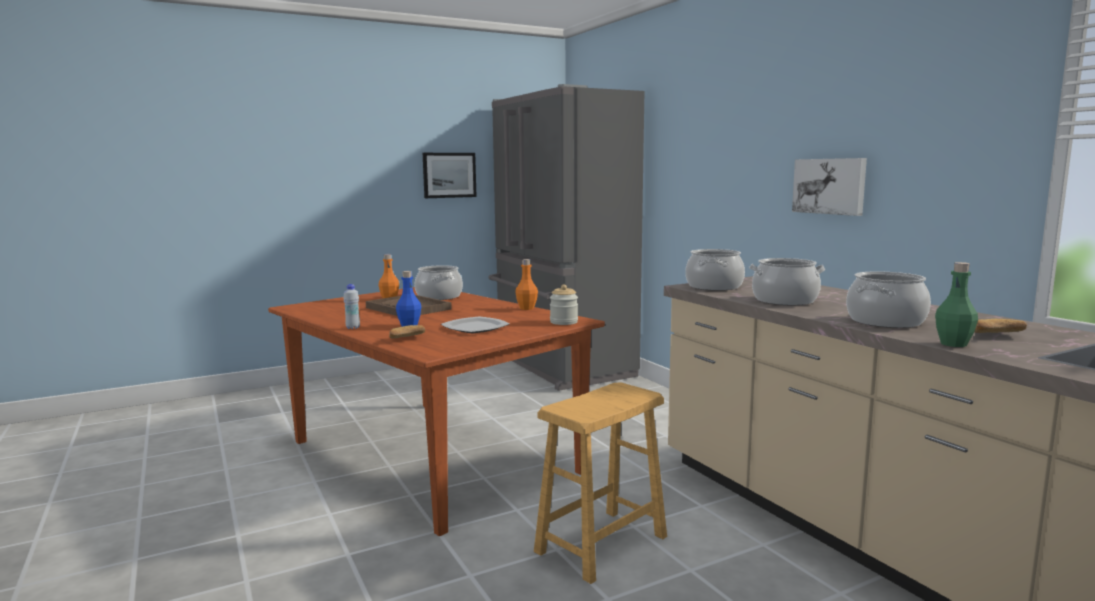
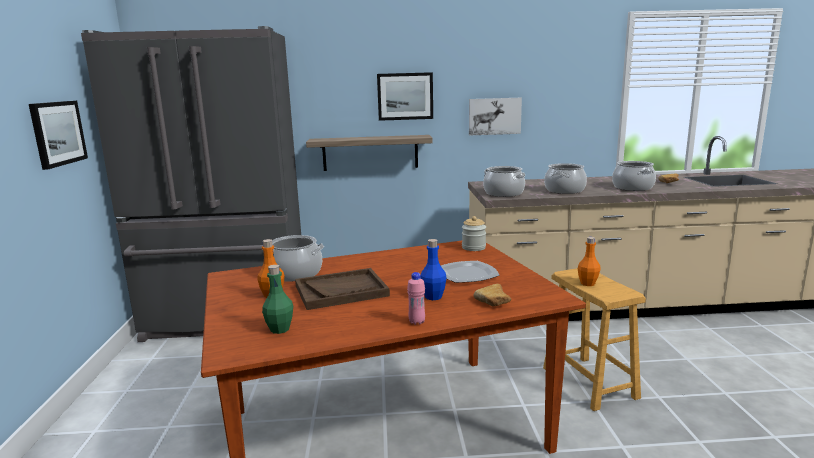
camera: 65 degrees left, 5 degrees up
(353, 328) = (417, 322): white bottle -> pink bottle
(526, 308) = (404, 251): orange bottle -> orange bottle (587, 283)
(700, 223) = (370, 153): none -> shelf
(734, 155) = (405, 96): none -> picture
(953, 344) = (687, 189): green bottle -> green bottle (280, 329)

